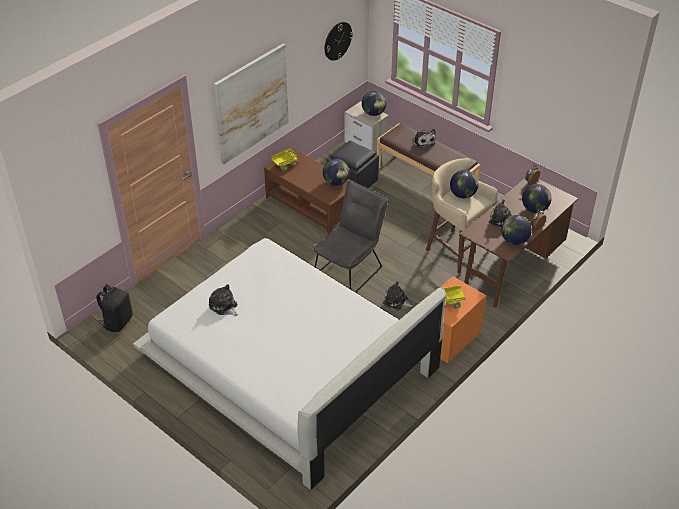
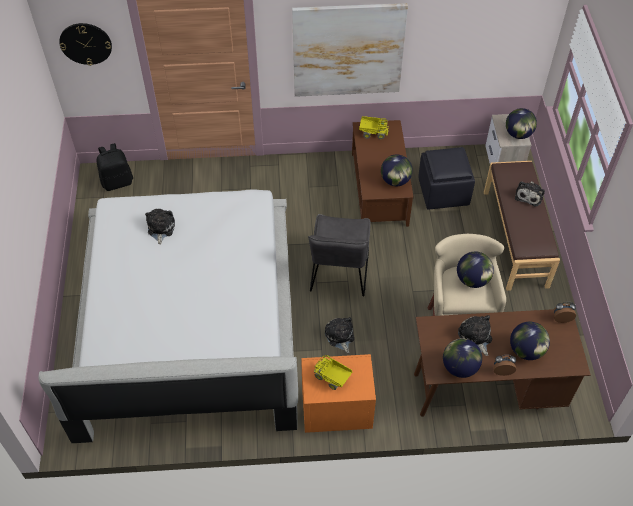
camera: 45 degrees right, 10 degrees up
(337, 41) = (500, 33): wall clock -> wall clock (85, 43)
(350, 269) = (339, 274): grey chair -> grey chair turned 105 degrees clockwise

